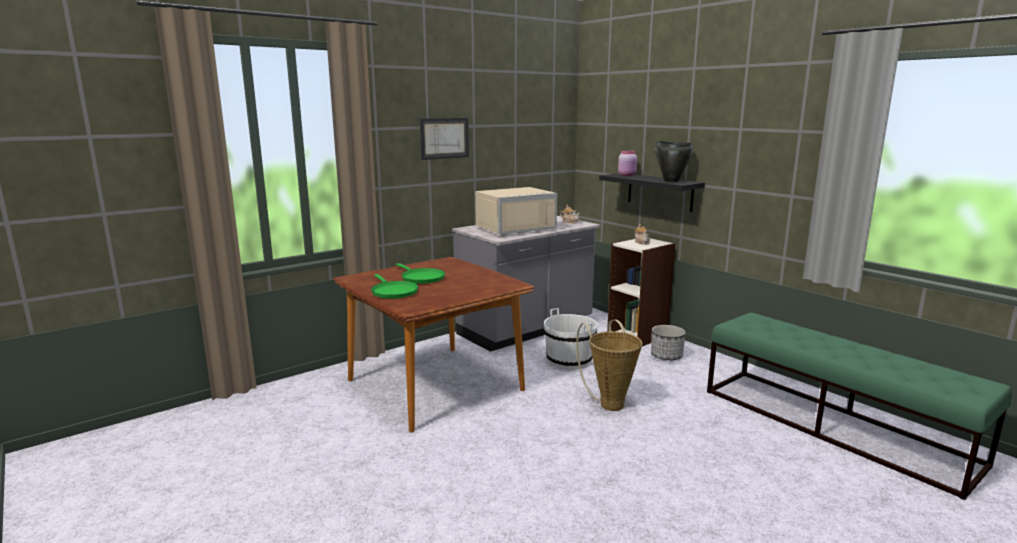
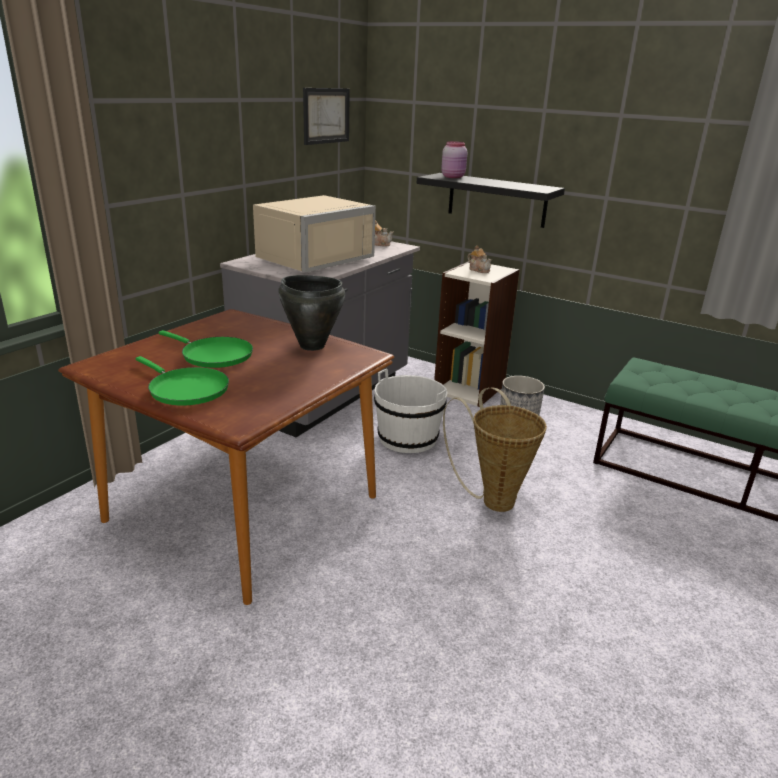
camera: 20 degrees left, 10 degrees up
(444, 138) = (199, 119): picture -> picture (326, 115)
(671, 181) = (523, 186): black cooking pot -> black cooking pot (312, 346)

